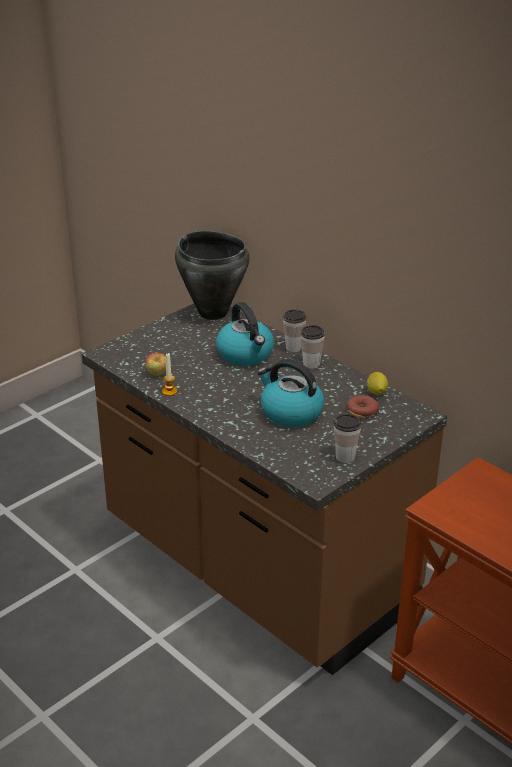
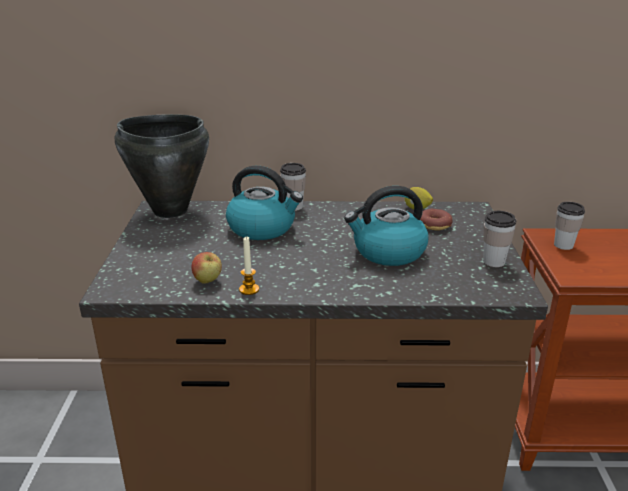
camera: 45 degrees left, 5 degrees down
(311, 364) = (330, 211): cup -> cup (563, 245)

